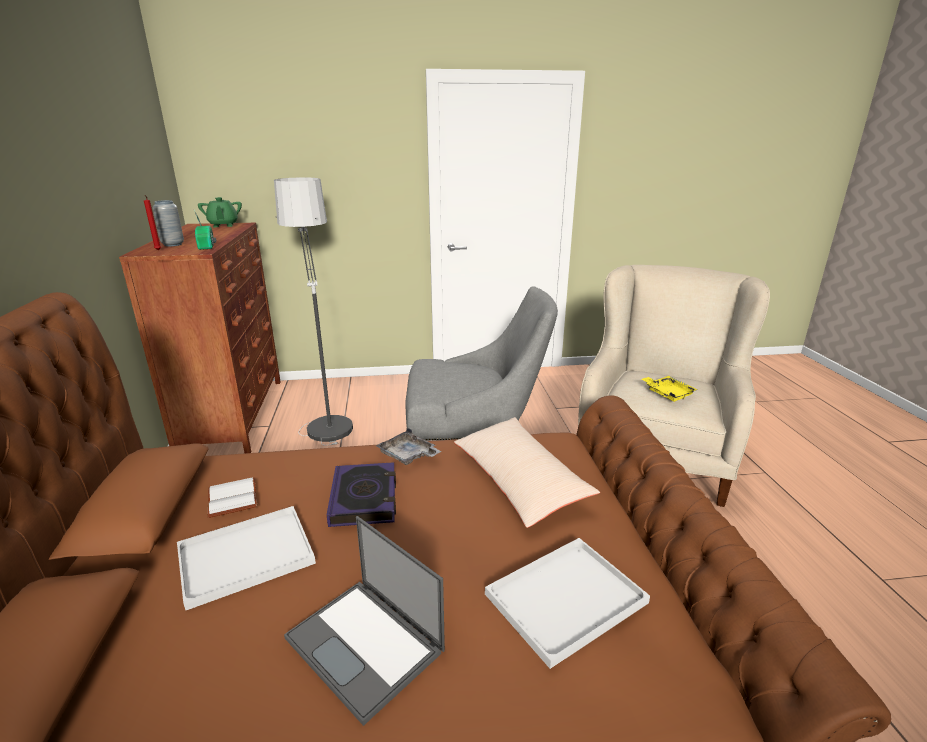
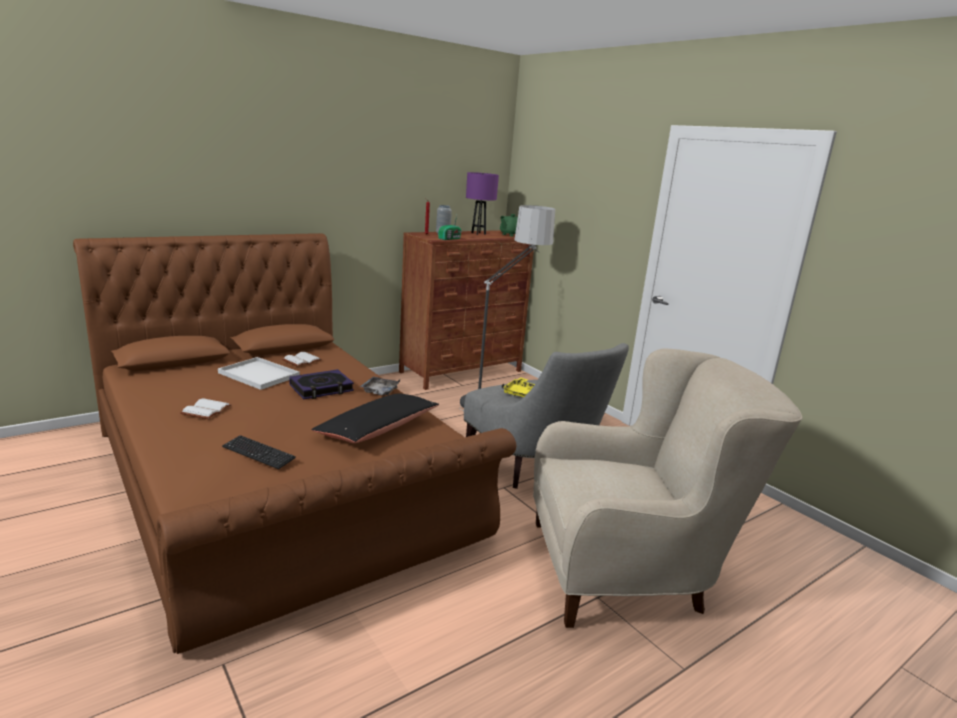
camera: 60 degrees right, 5 degrees down
(193, 233) = (478, 233): none -> purple table lamp
(366, 645) = (207, 411): laptop -> white book
(519, 480) = (377, 429): beige pillow -> black pillow
(567, 596) = (258, 453): white tray -> keyboard
(668, 393) = (599, 482): yellow tray -> yellow tray (520, 392)

